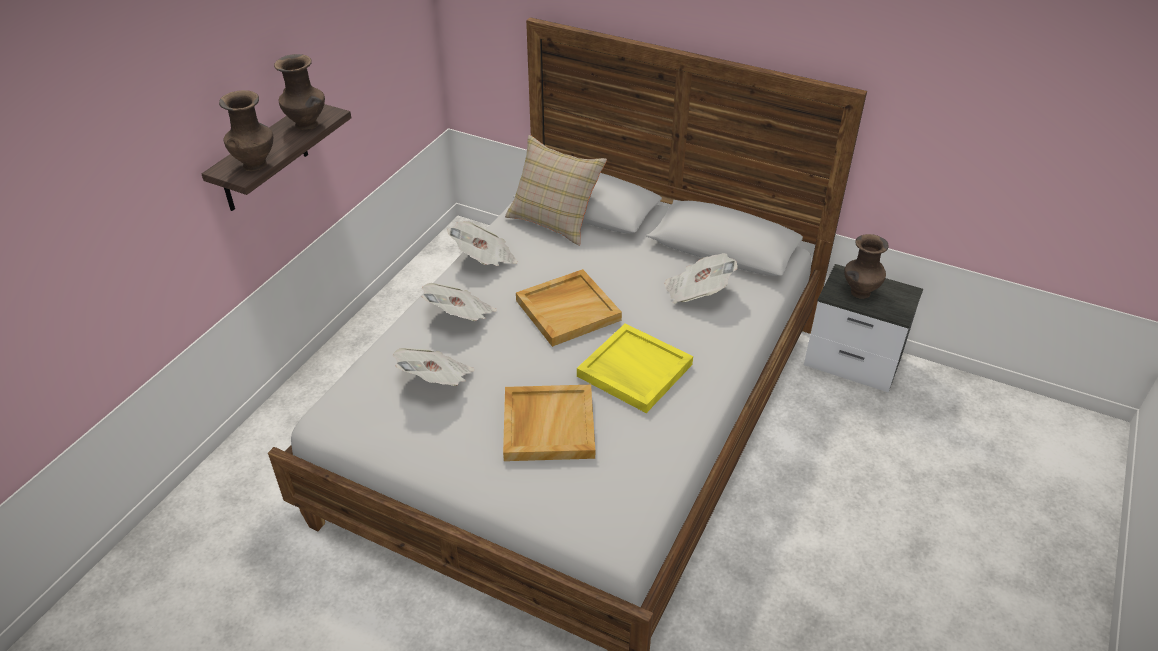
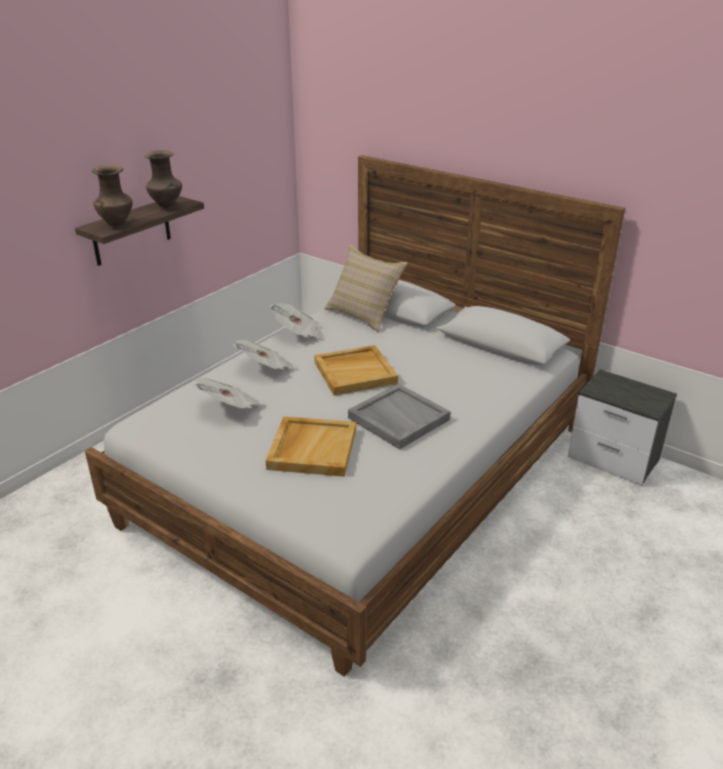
camera: 10 degrees right, 10 degrees down
(633, 370) = (397, 419): yellow tray -> grey tray
(697, 292) = (468, 371): newspaper -> none
(859, 292) = (617, 391): brown vase -> none

